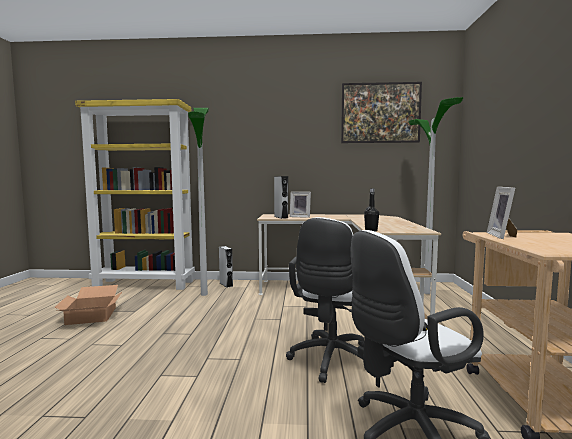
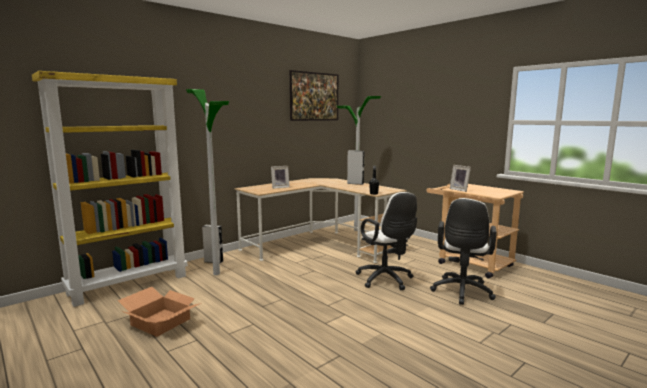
camera: 45 degrees left, 5 degrees up
(281, 217) = (268, 190): grey speaker -> grey speaker (355, 183)

